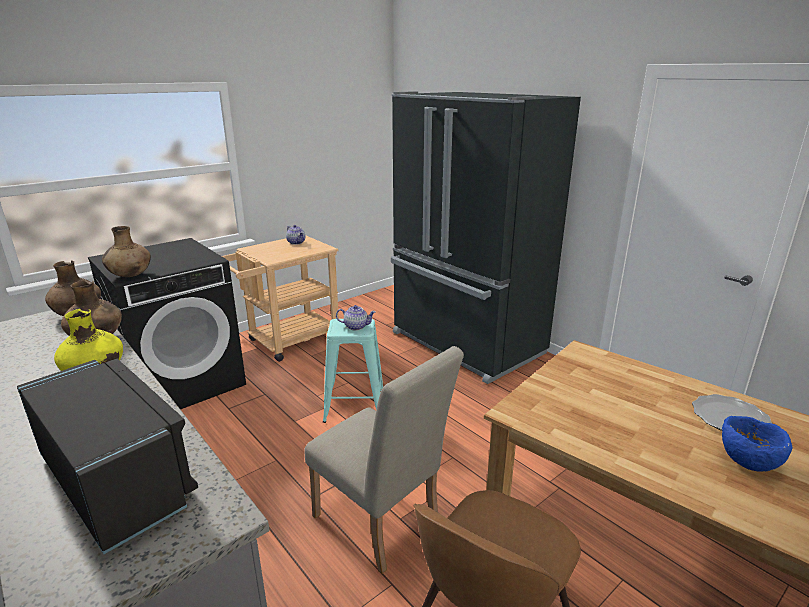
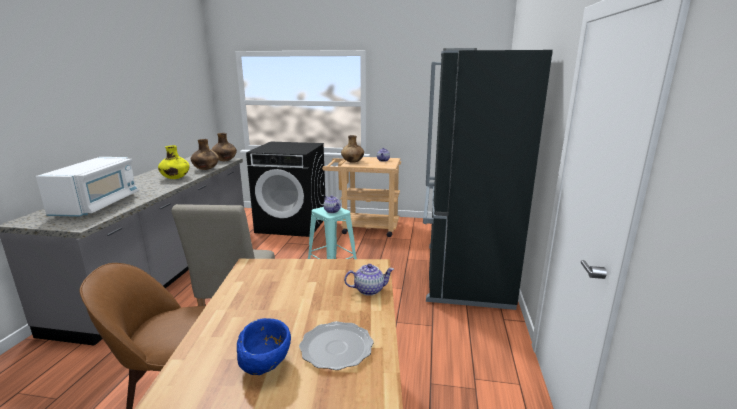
camera: 50 degrees right, 5 degrees down
(117, 481) = (98, 205): black microwave -> white microwave
(130, 275) = (260, 150): brown vase -> brown vase (352, 162)
(632, 370) = (369, 290): none -> teapot

